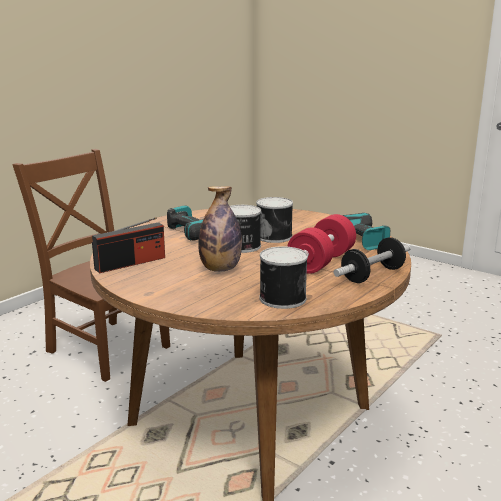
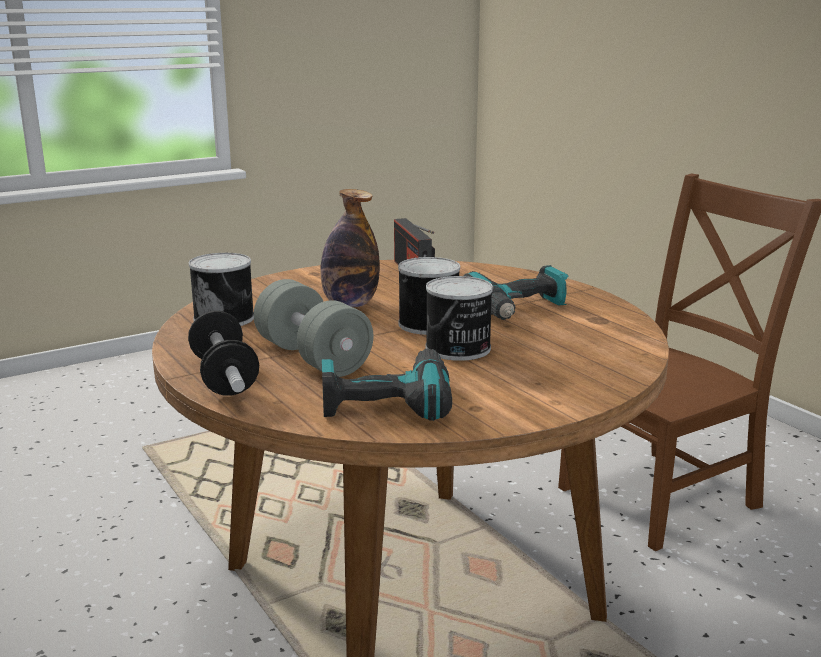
camera: 110 degrees right, 0 degrees up
(321, 262) = (313, 357): red dumbbell -> grey dumbbell

